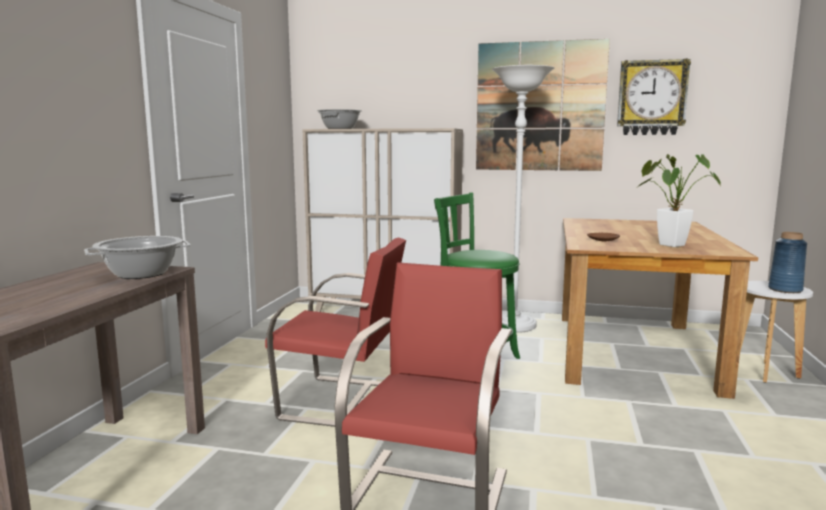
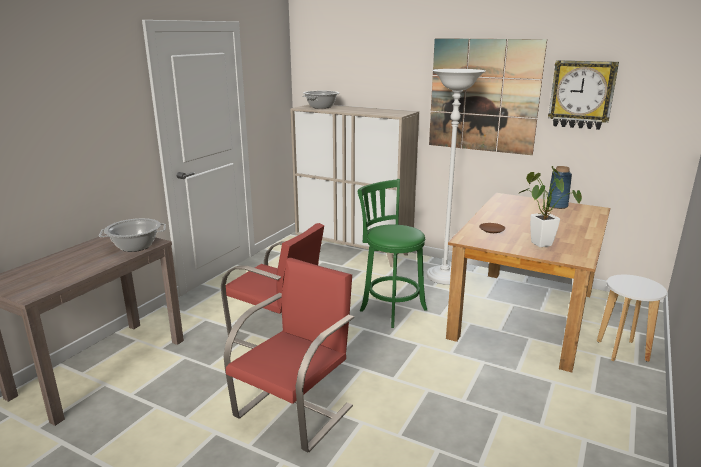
camera: 15 degrees right, 10 degrees up
(785, 290) = (641, 289): blue vase -> blue vase (557, 206)

